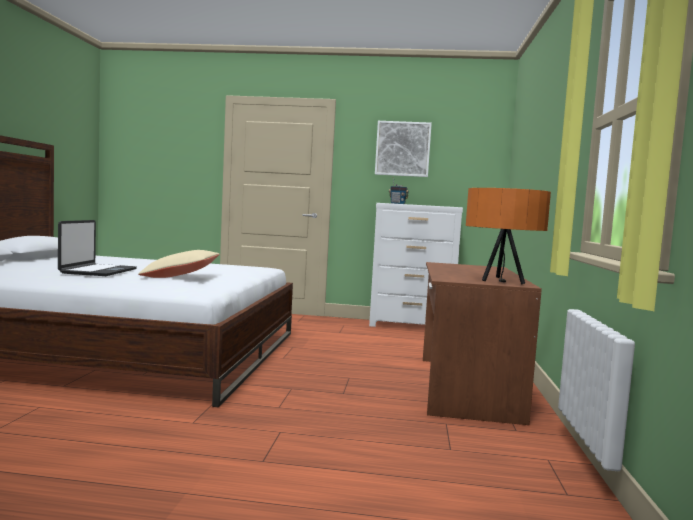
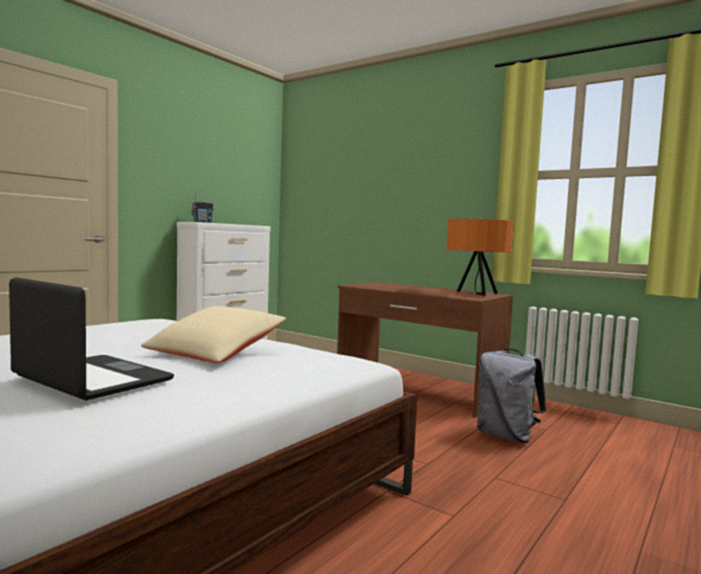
camera: 60 degrees left, 0 degrees up
(394, 431) = (506, 436): none -> grey backpack
(402, 149) = (195, 158): picture -> none

